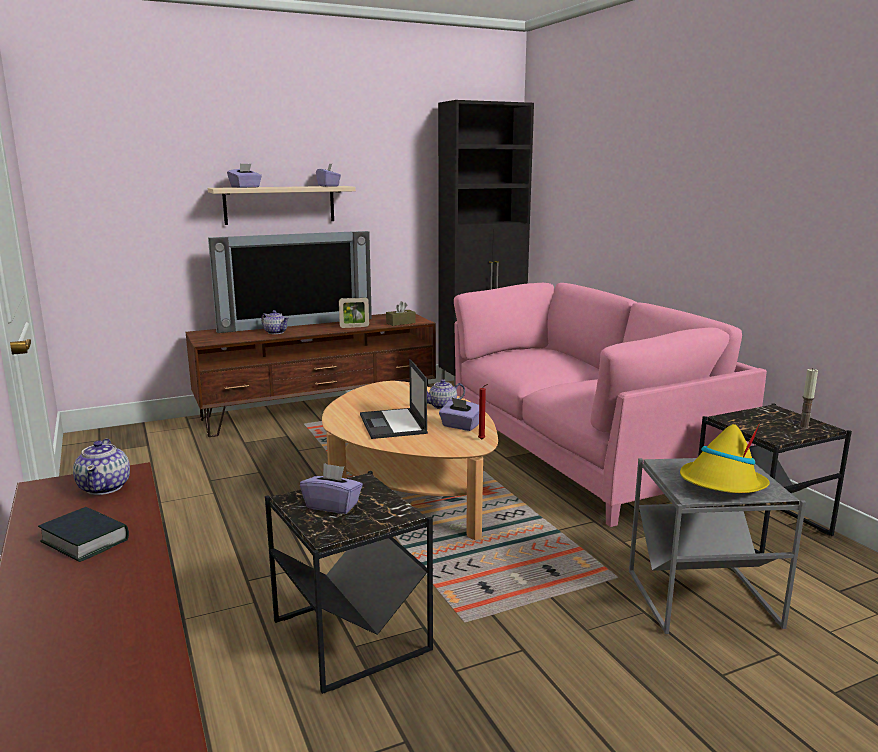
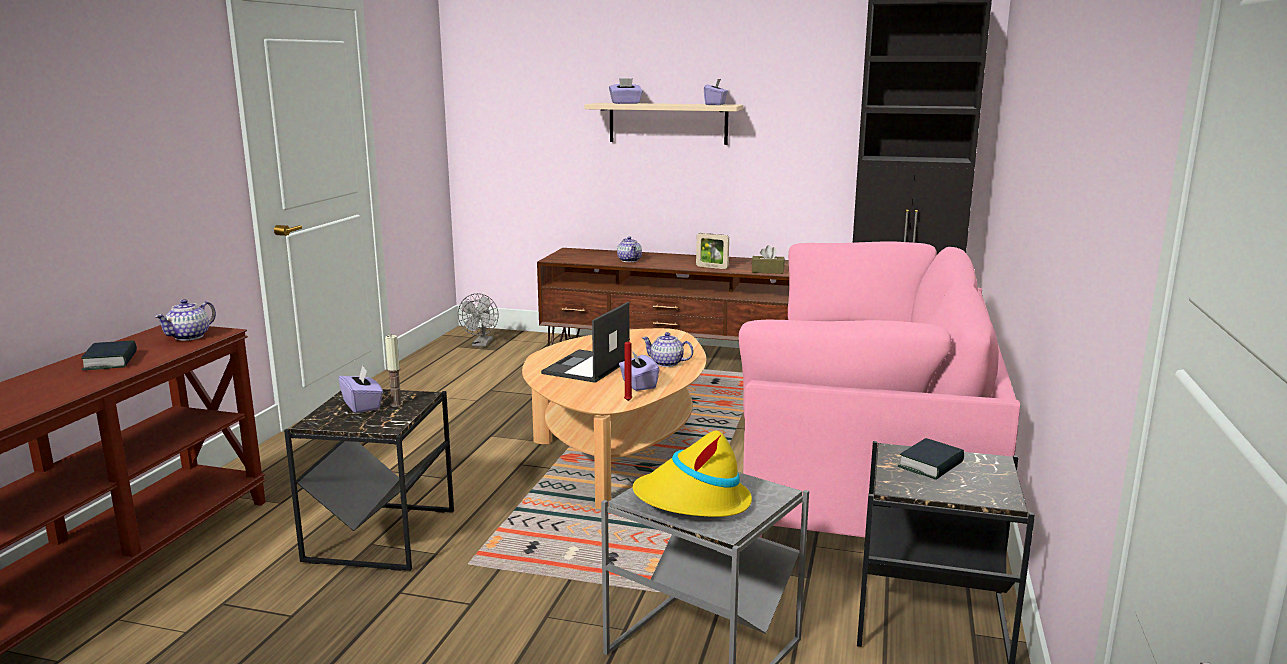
camera: 40 degrees right, 0 degrees up
(123, 444) = (481, 344): none -> grey fan
(295, 323) = (666, 255): television -> none
(758, 420) = (931, 465): none -> book
(803, 427) = (973, 489): candle -> candle (396, 404)

